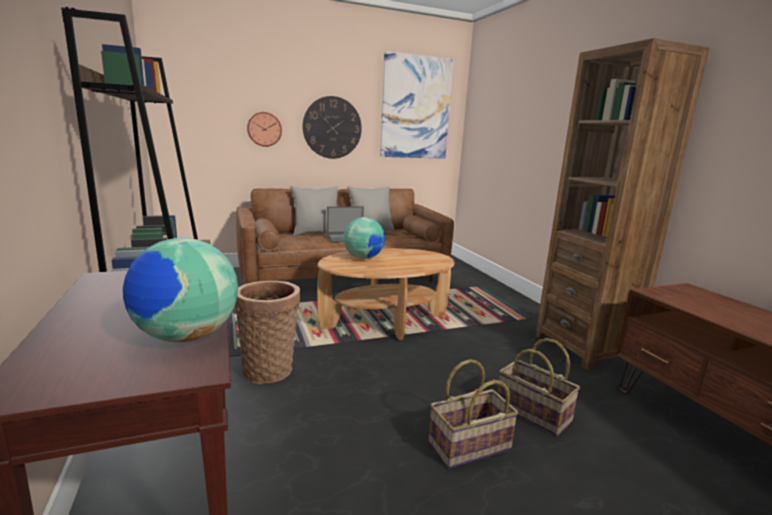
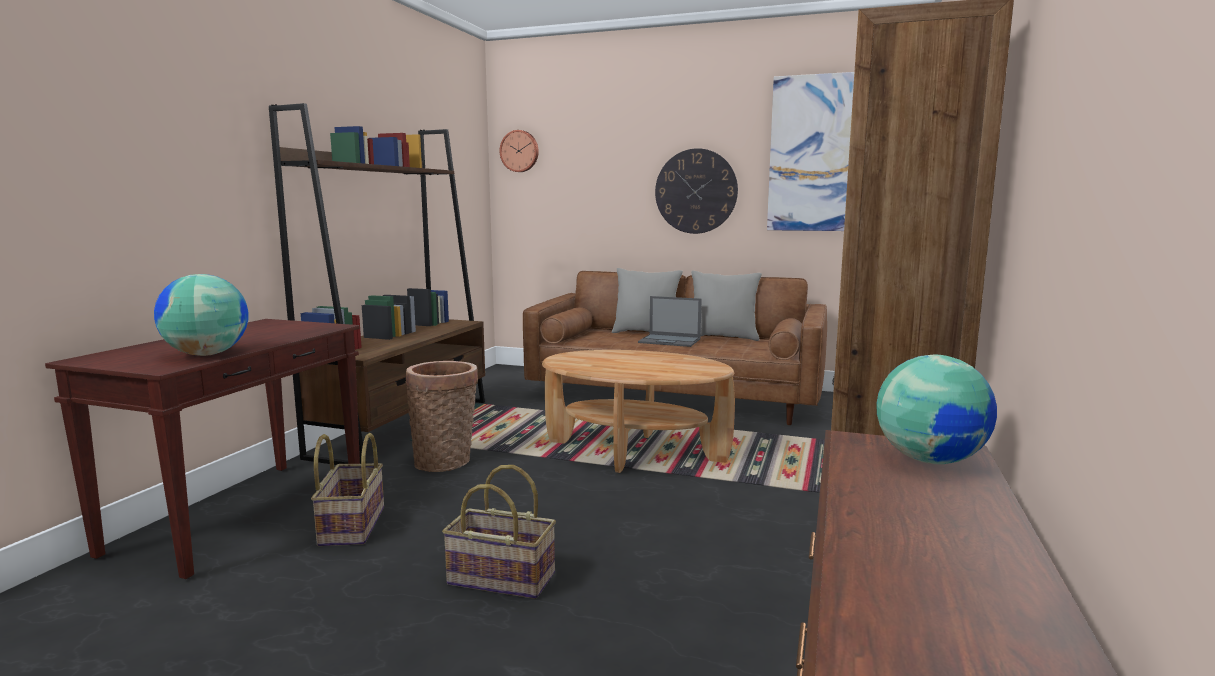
camera: 40 degrees right, 5 degrees down
(264, 129) = (609, 198): wall clock -> wall clock (520, 151)
(363, 258) = (611, 357): globe -> globe (929, 460)
(532, 413) = (631, 583): basket -> basket (351, 525)

